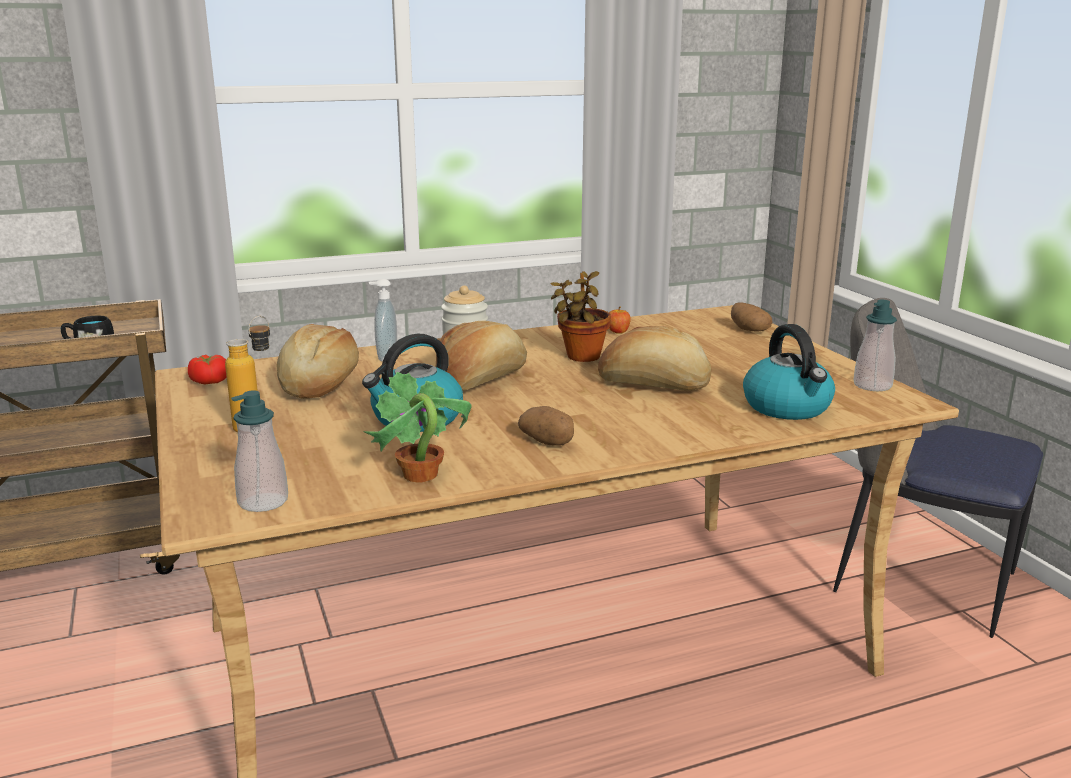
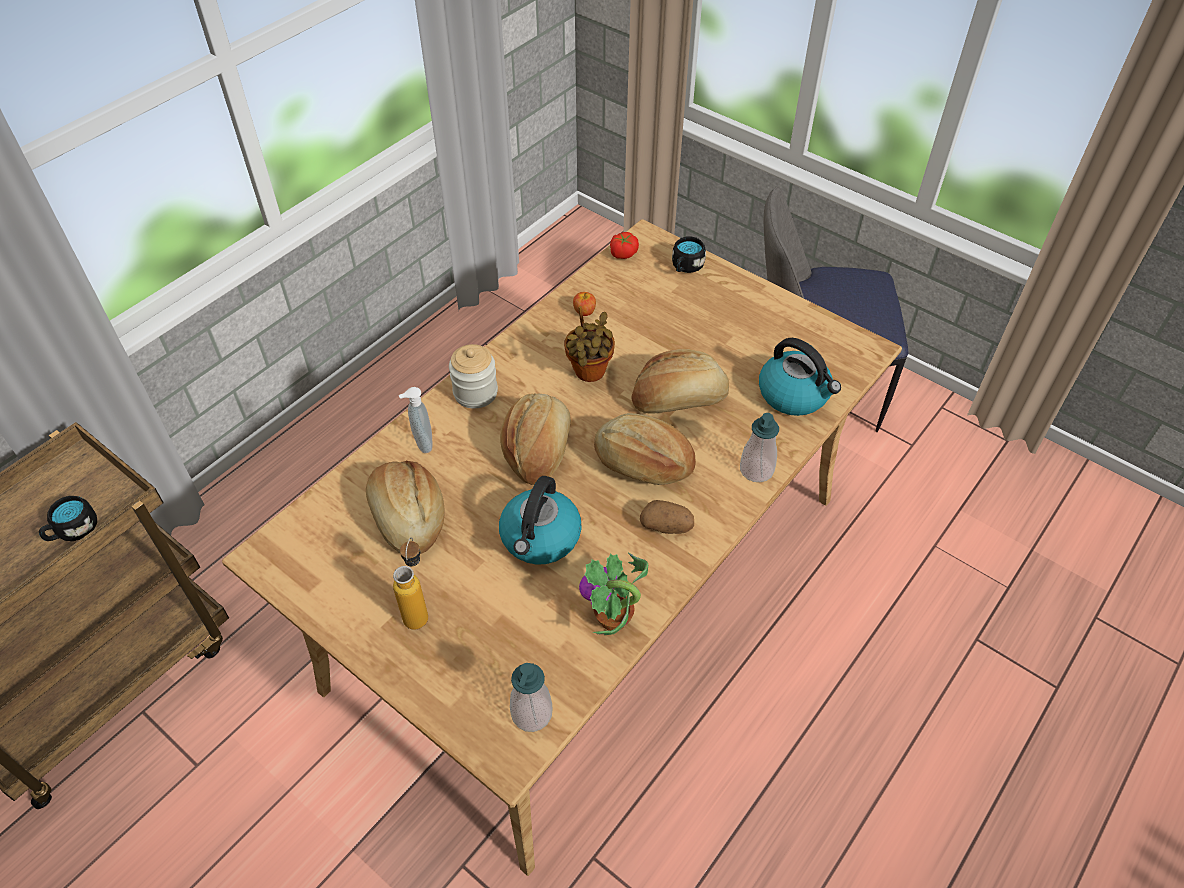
camera: 30 degrees left, 30 degrees up
(210, 381) = (299, 557): tomato -> tomato (623, 253)
(571, 406) = (643, 463): none -> bread
(748, 330) = (685, 267): potato -> black mug
(872, 386) = (830, 333): soap dispenser -> soap dispenser (756, 470)

